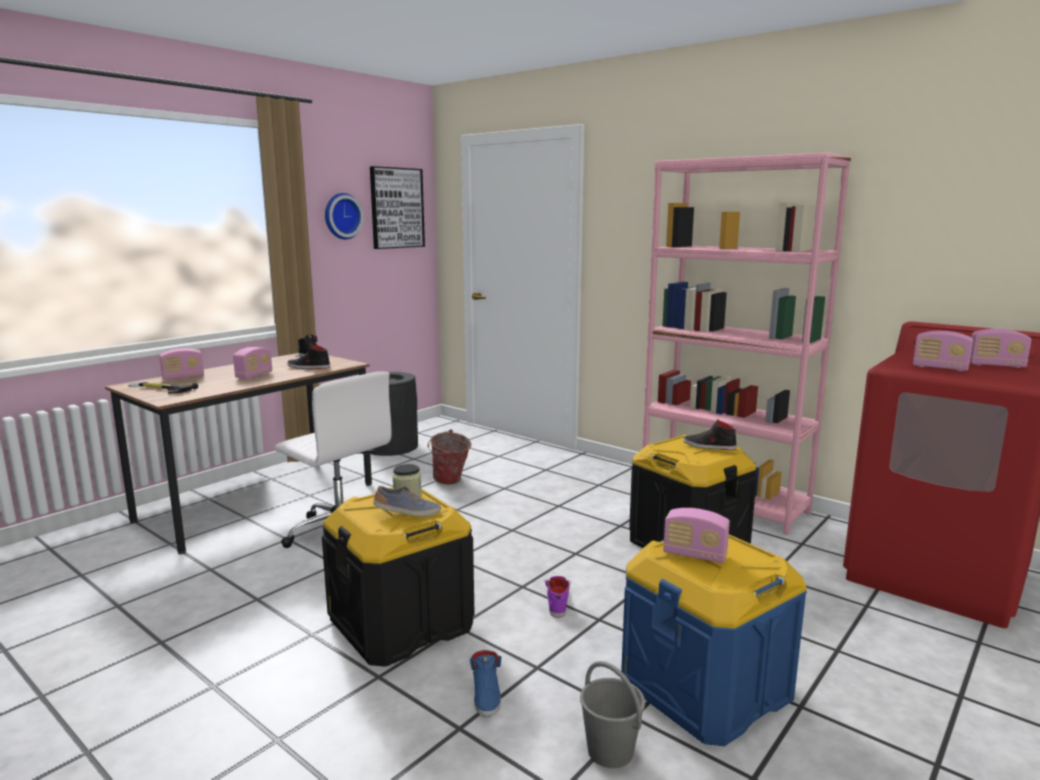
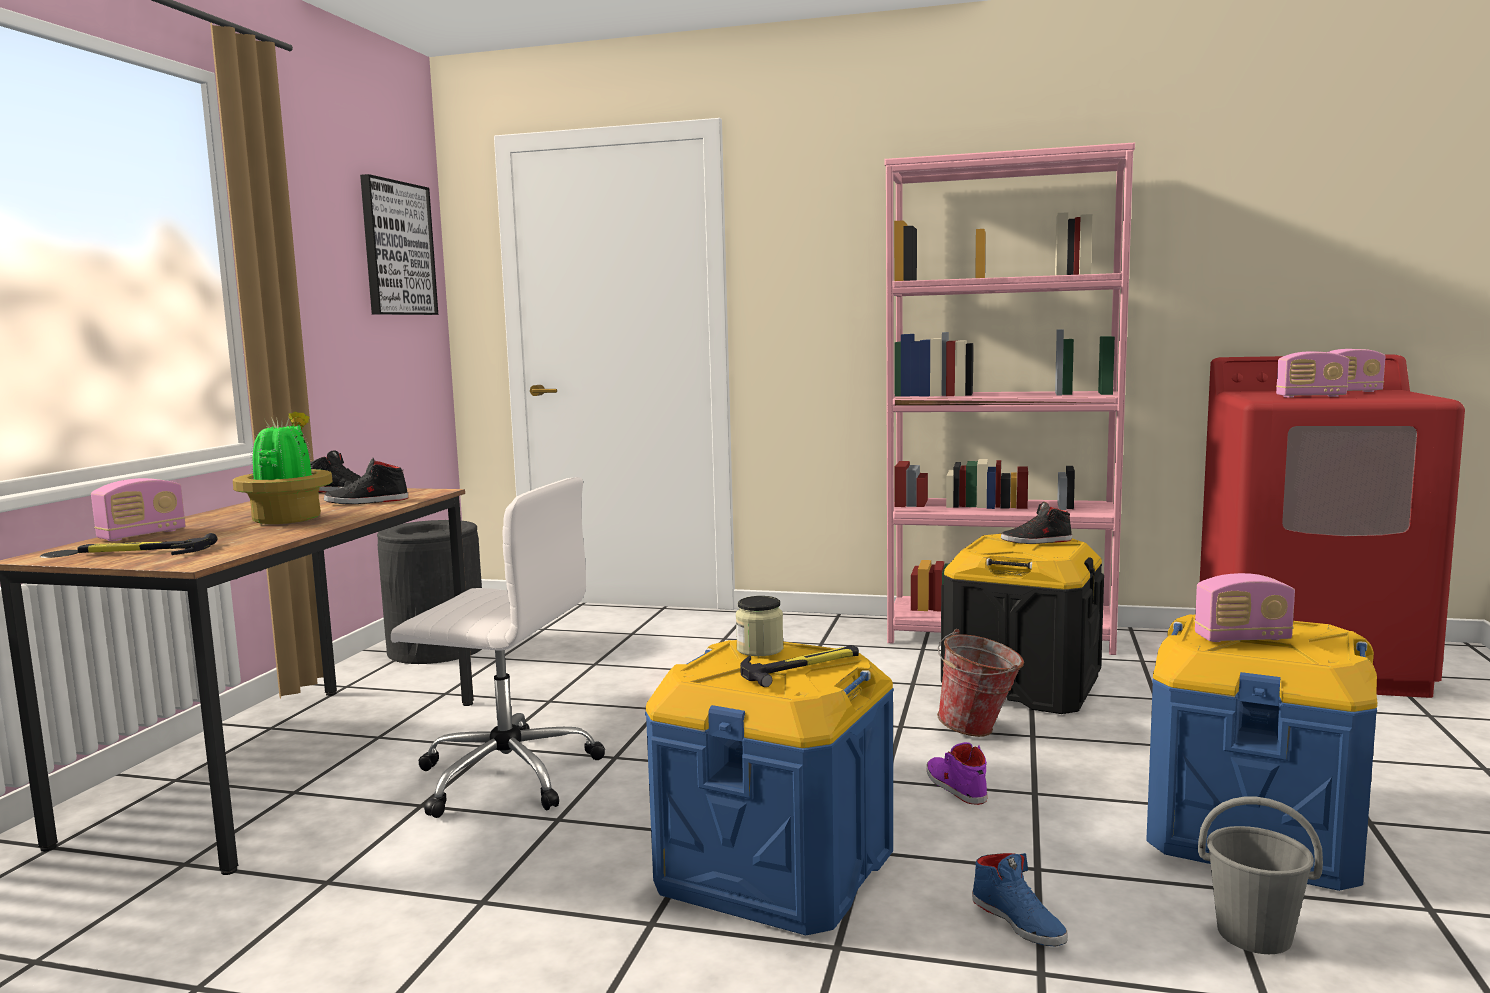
camera: 25 degrees left, 5 degrees down
(254, 375) = (288, 519): radio -> potted plant
(341, 216) = (327, 254): wall clock -> none
(401, 623) = (776, 869): black storage box -> blue storage box
(407, 513) = (802, 667): shoe -> hammer
(450, 482) = (600, 677): bucket -> bucket (979, 731)

